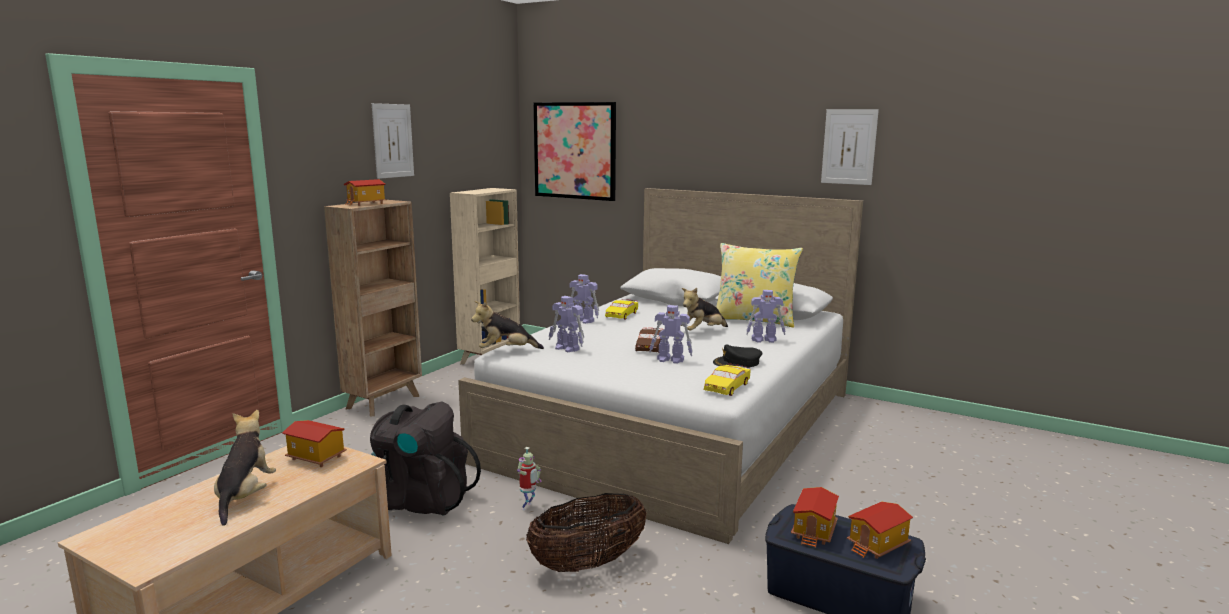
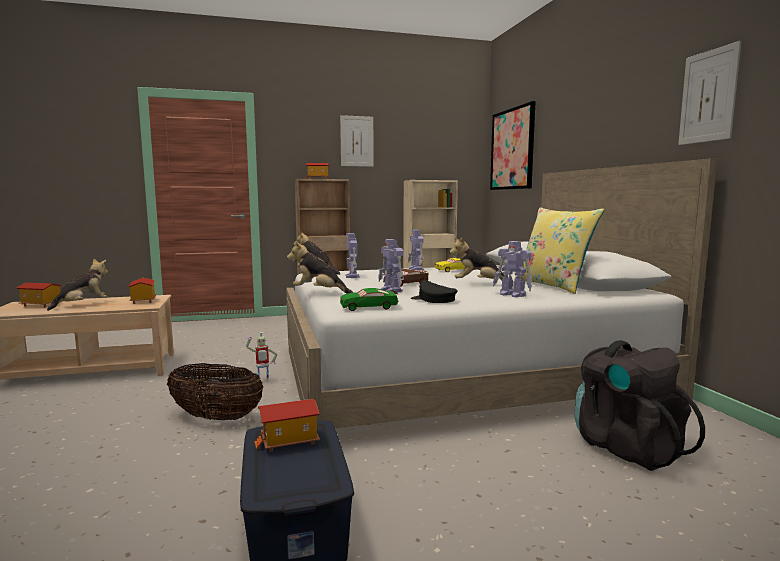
camera: 45 degrees right, 5 degrees down
(421, 500) = (231, 359): black backpack -> black backpack (626, 447)
(625, 381) = (319, 292): none -> plush toy
(726, 387) = (369, 307): yellow toy car -> green toy car
(878, 546) = (302, 475): toy house -> toy house (40, 305)

